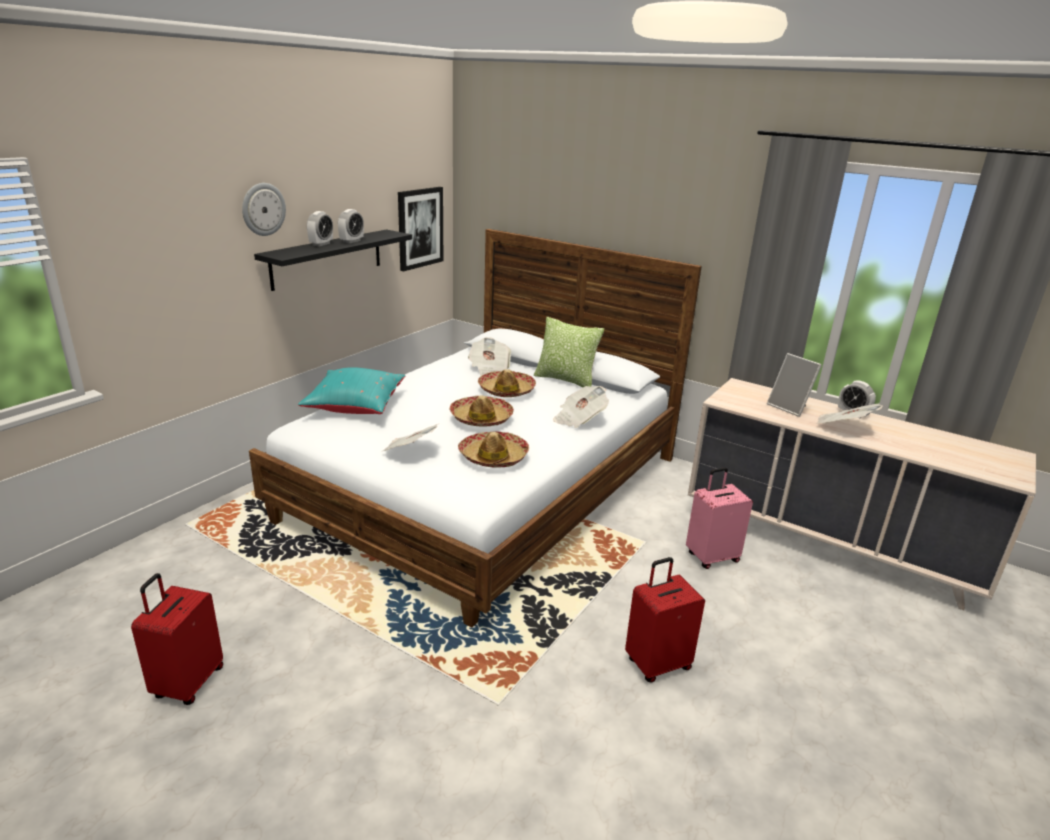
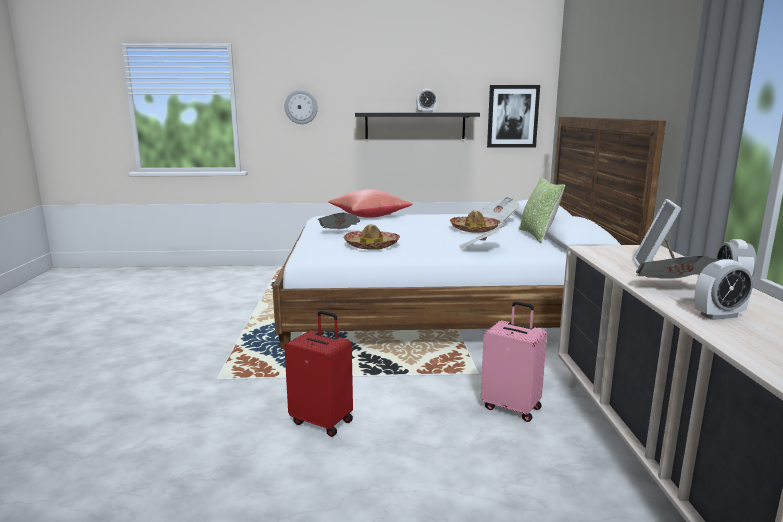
camera: 55 degrees right, 10 degrees down
(187, 683) = (164, 309): red suitcase -> none
(263, 209) = (365, 84): wall clock -> wall clock (301, 107)
(321, 244) = (404, 112): alarm clock -> alarm clock (718, 315)
(355, 407) = (369, 216): turquoise pillow -> red pillow
(481, 418) = (417, 233): hat -> none

